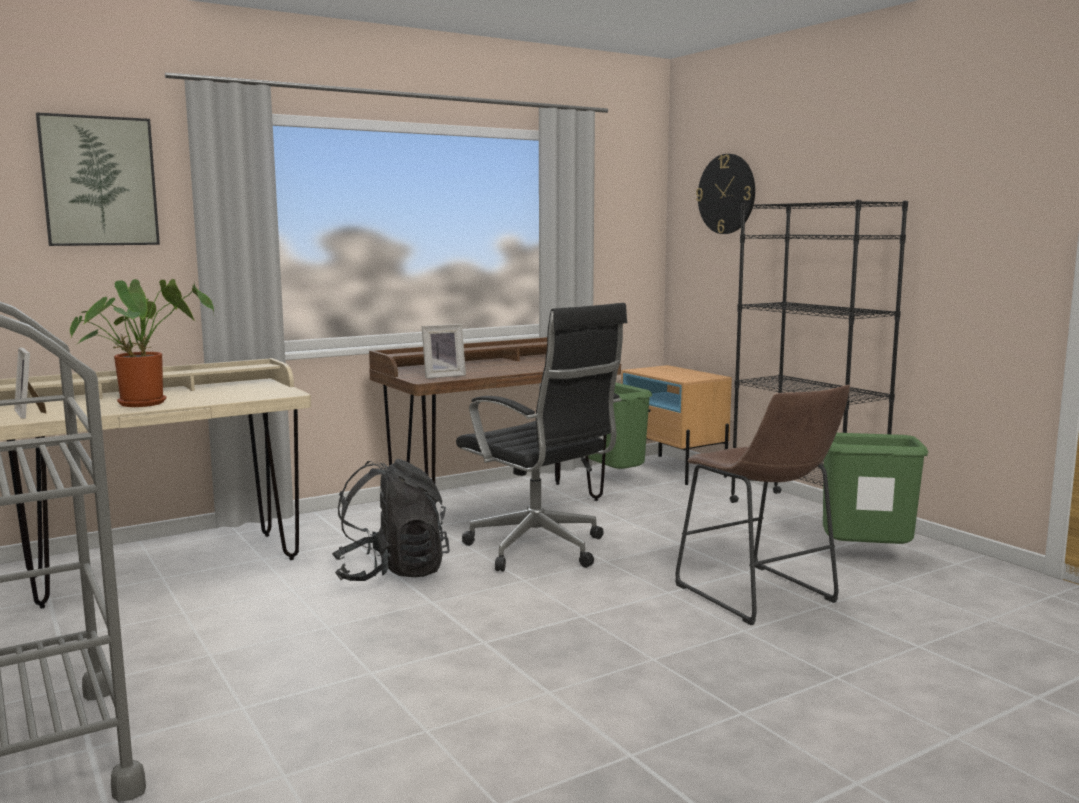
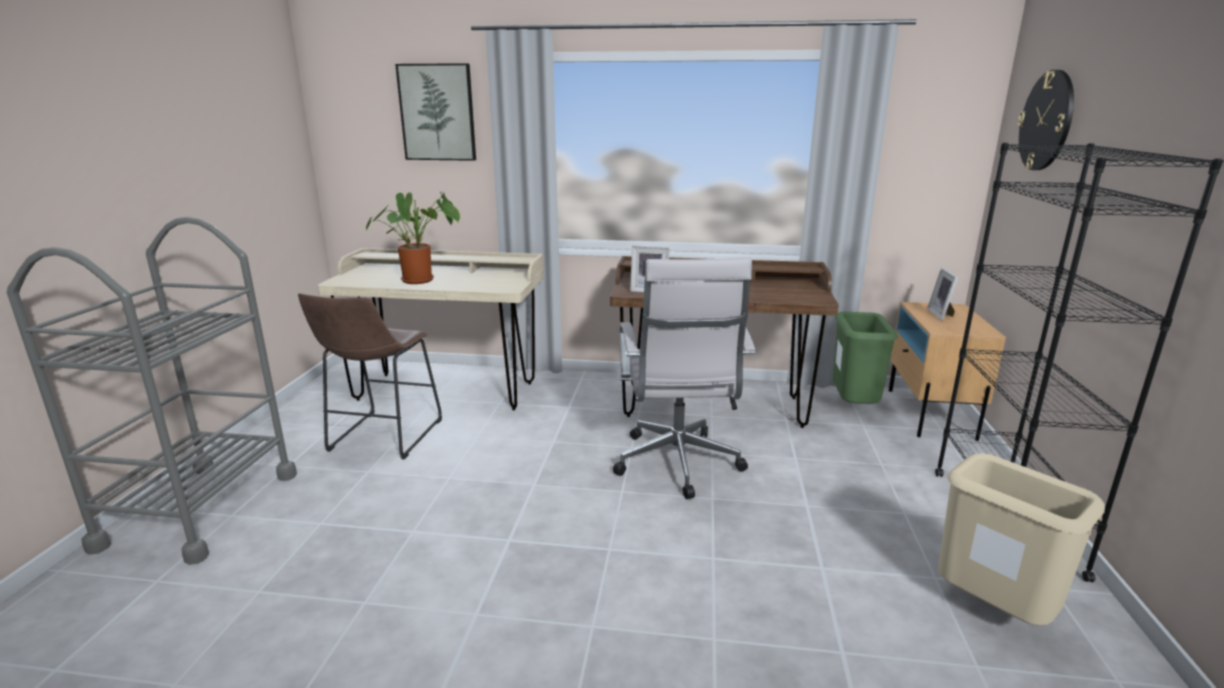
camera: 40 degrees right, 10 degrees up
(31, 413) = (354, 277): picture frame -> picture frame (941, 315)
(391, 573) = (549, 446): black backpack -> none
(541, 550) = (678, 466): black office chair -> white office chair
(760, 597) = (790, 606): brown stool -> brown stool (382, 438)
(866, 558) = (992, 613): green trash can -> beige trash can

